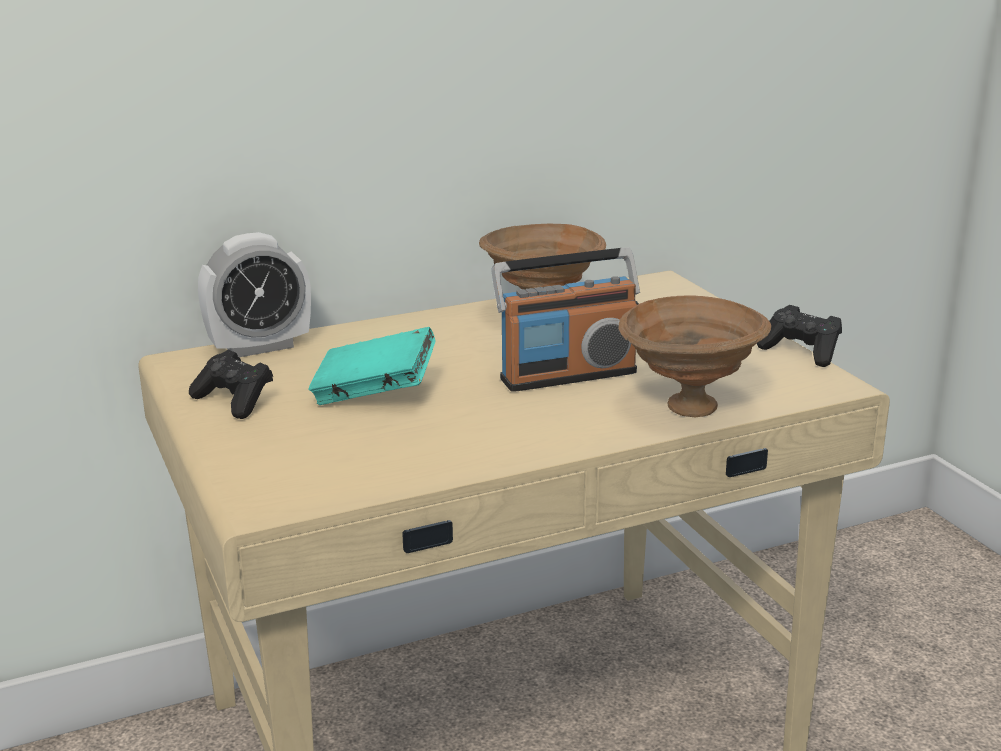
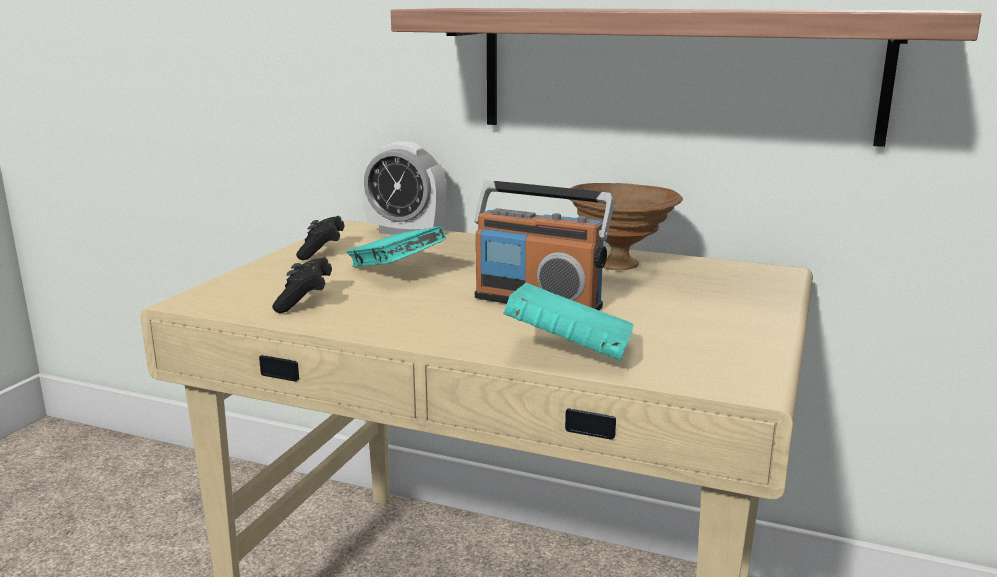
camera: 45 degrees right, 5 degrees down
(534, 100) = (674, 73): none -> shelf
(689, 408) = (569, 352): brown bowl -> turquoise book
(801, 352) = (778, 353): black game controller -> black game controller (304, 301)

